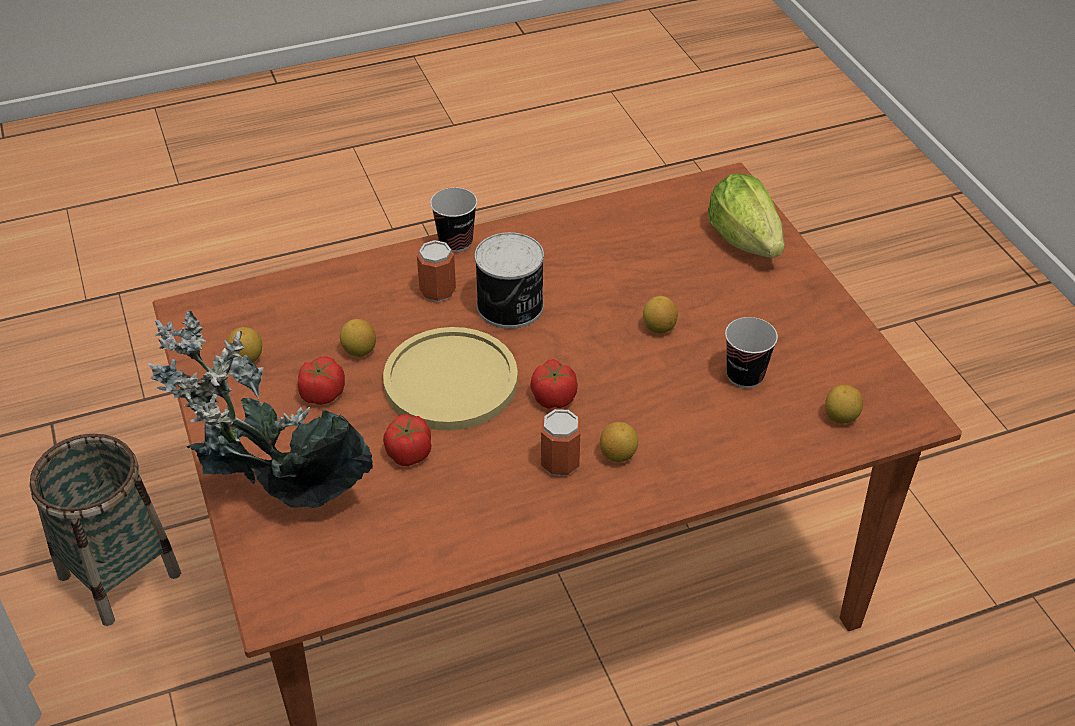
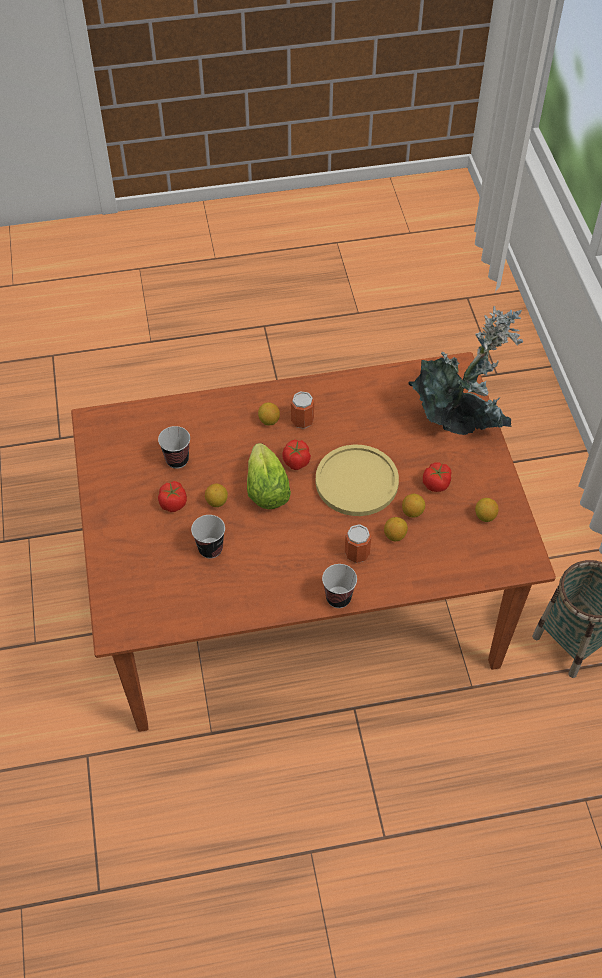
camera: 170 degrees left, 10 degrees up
(409, 453) = (386, 438): tomato -> tomato (173, 503)
(511, 307) = (309, 533): can -> none
(645, 273) = (210, 549): none -> cup
(745, 240) = (129, 568): lettuce -> lettuce (266, 490)
(841, 417) = (134, 425): lemon -> lemon (394, 535)

